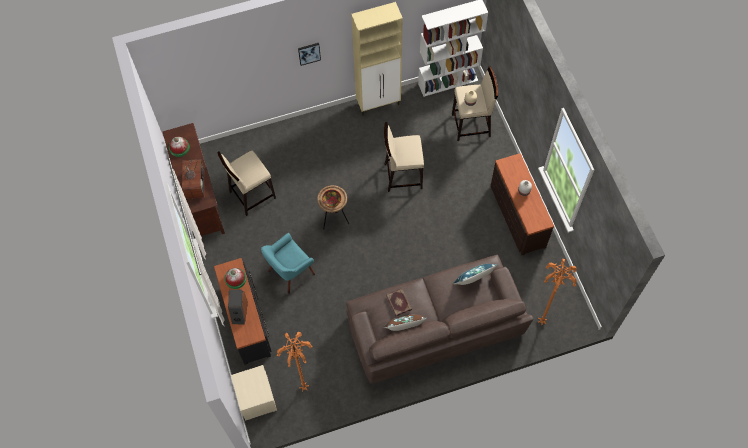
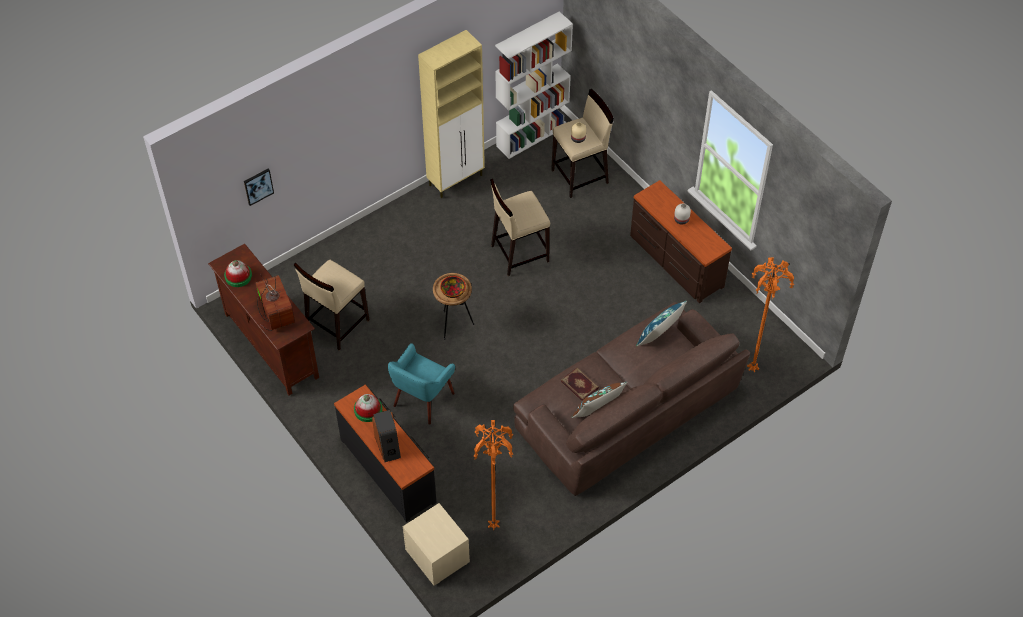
camera: 20 degrees left, 10 degrees down
(309, 53) = (371, 121): picture -> picture (258, 186)

